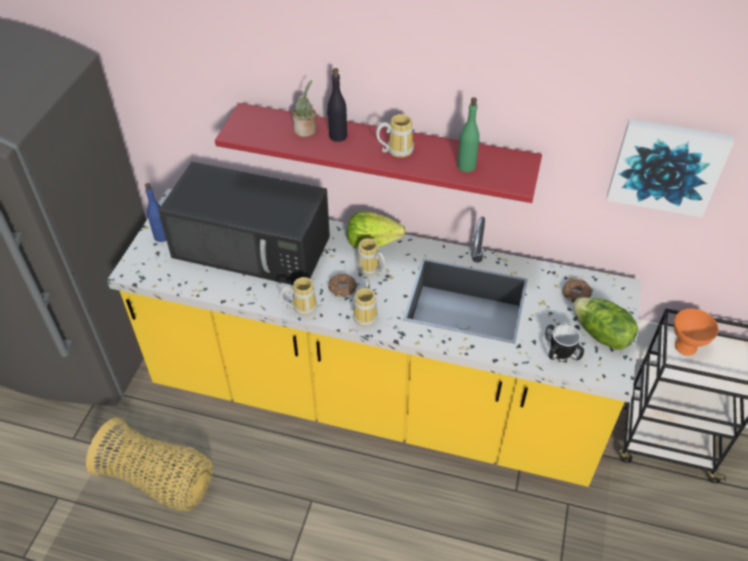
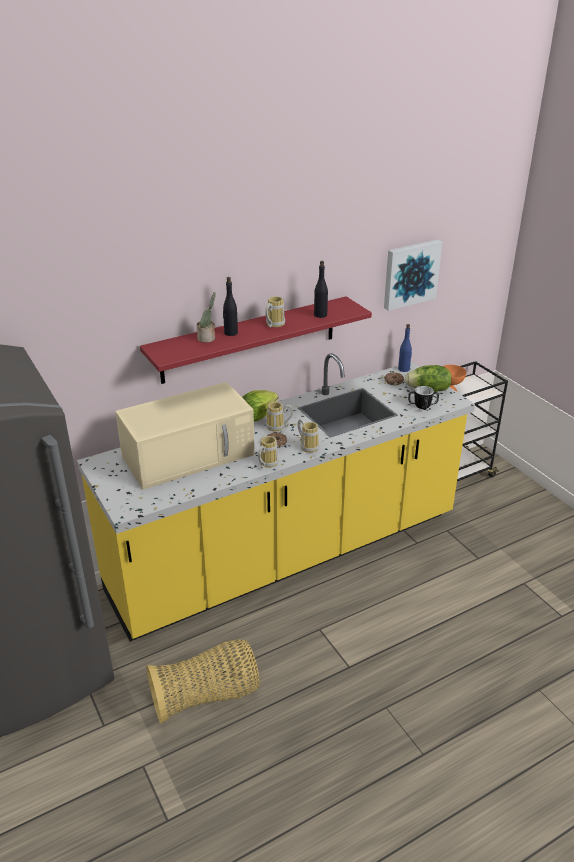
camera: 45 degrees left, 15 degrees down
(162, 236) = (117, 483): blue bottle -> blue bottle (404, 369)
(254, 246) = (190, 455): black microwave -> beige microwave
(466, 166) = (320, 315): green bottle -> black bottle

